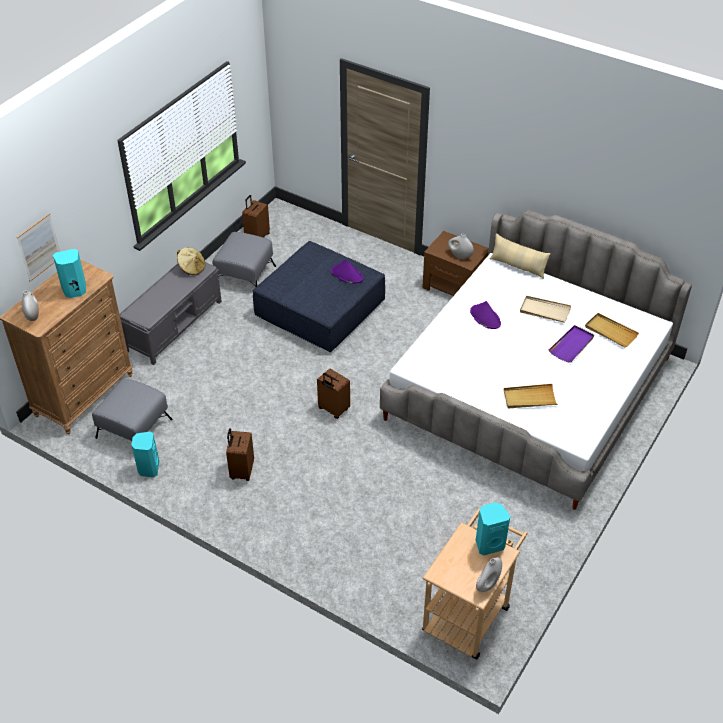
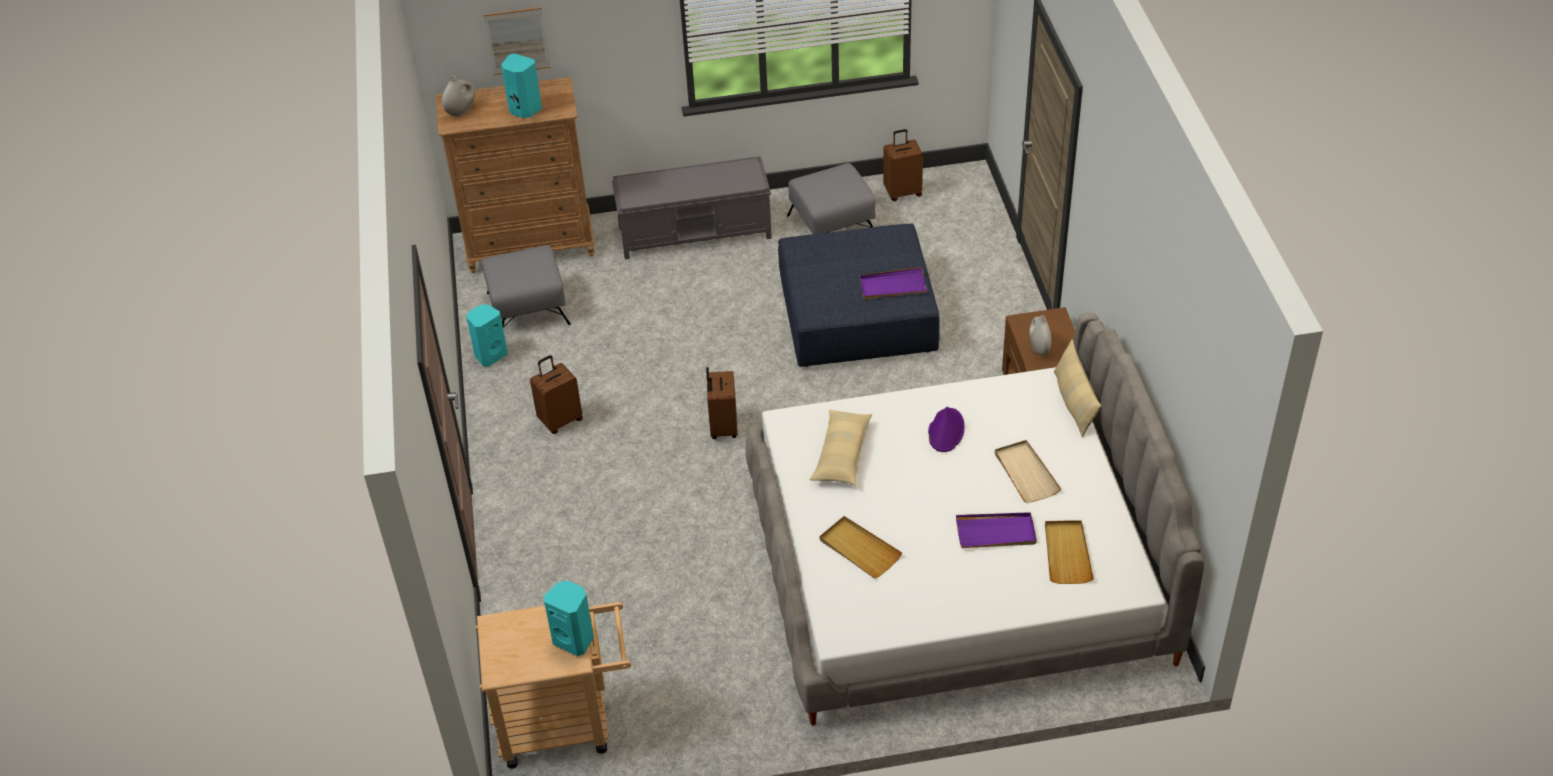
camera: 50 degrees right, 0 degrees up
(192, 268) = (742, 173): beige hat -> none
(347, 275) = (893, 286): purple hat -> purple tray
(457, 362) = (841, 454): none -> beige pillow
(487, 584) = (518, 673): white vase -> none

